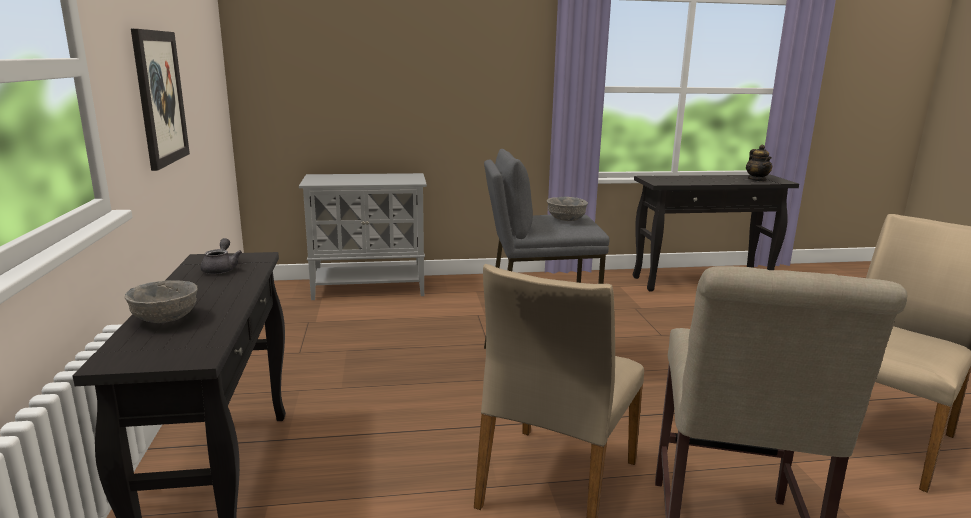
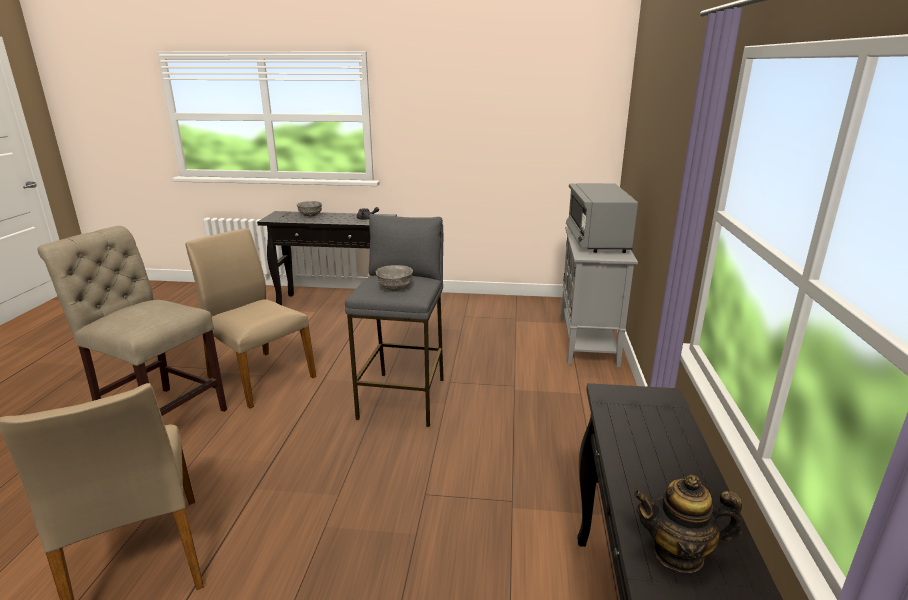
camera: 105 degrees right, 5 degrees up
(160, 98) = (456, 138): picture -> none
(360, 179) = (596, 240): none -> grey microwave

